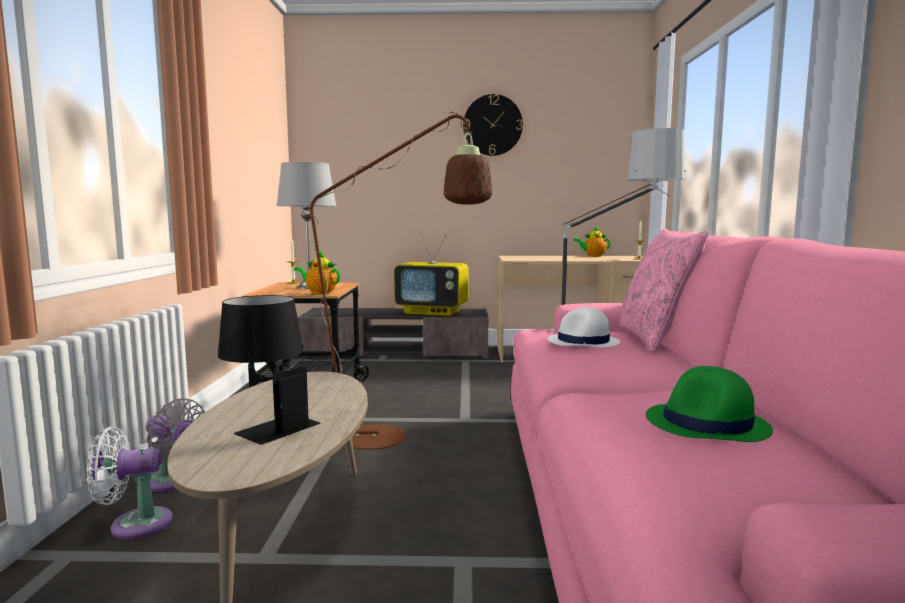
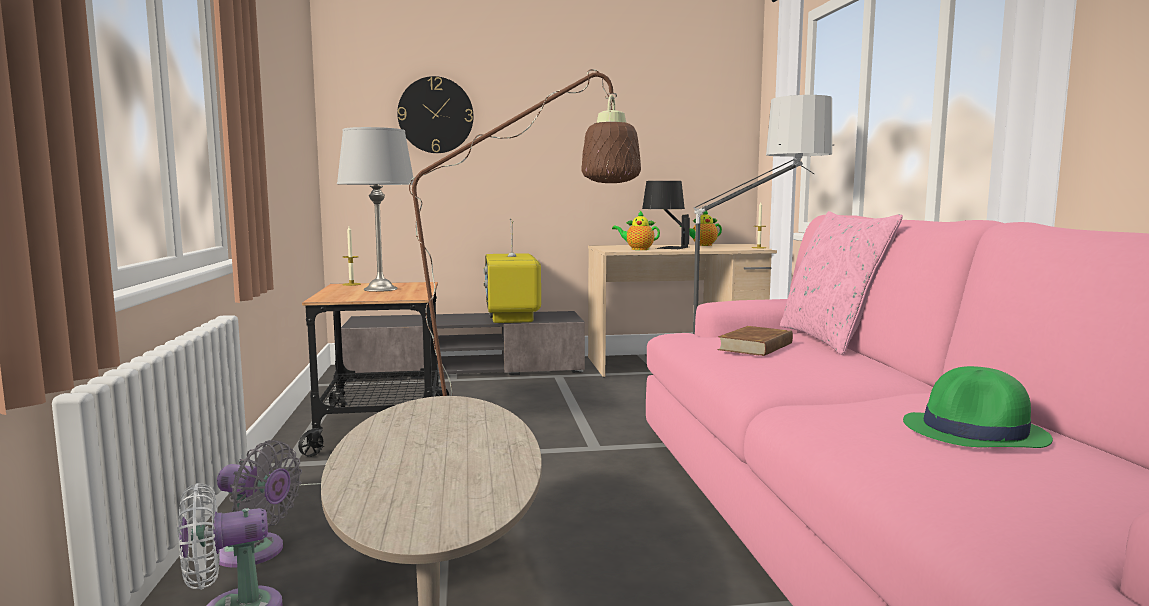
camera: 10 degrees left, 0 degrees up
(267, 425) = (428, 466): black table lamp -> black table lamp (665, 247)
(319, 293) = (404, 297): teapot -> teapot (637, 249)
(433, 312) = (512, 317): television -> television turned 75 degrees clockwise
(492, 125) = (579, 85): wall clock -> wall clock (435, 115)
(583, 342) = (756, 347): white hat -> brown book

